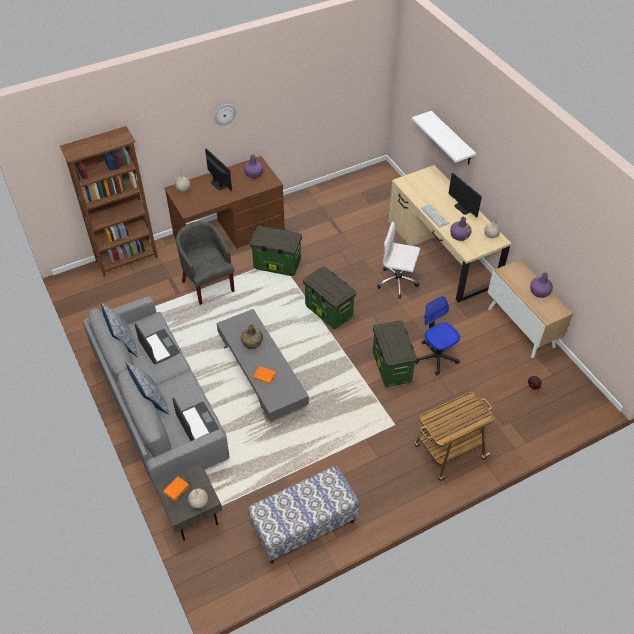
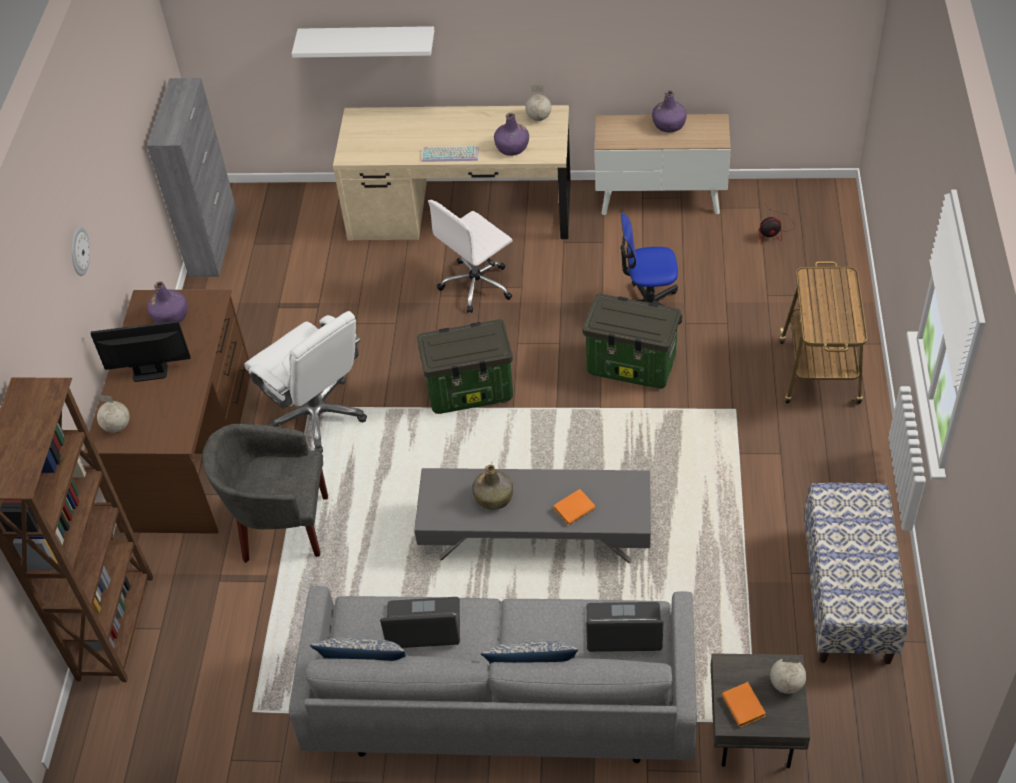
camera: 55 degrees left, 0 degrees up
(276, 265) = (317, 415): storage box -> white office chair
(350, 179) = (213, 242): none -> grey cabinet
(463, 208) = (461, 119): monitor -> none

